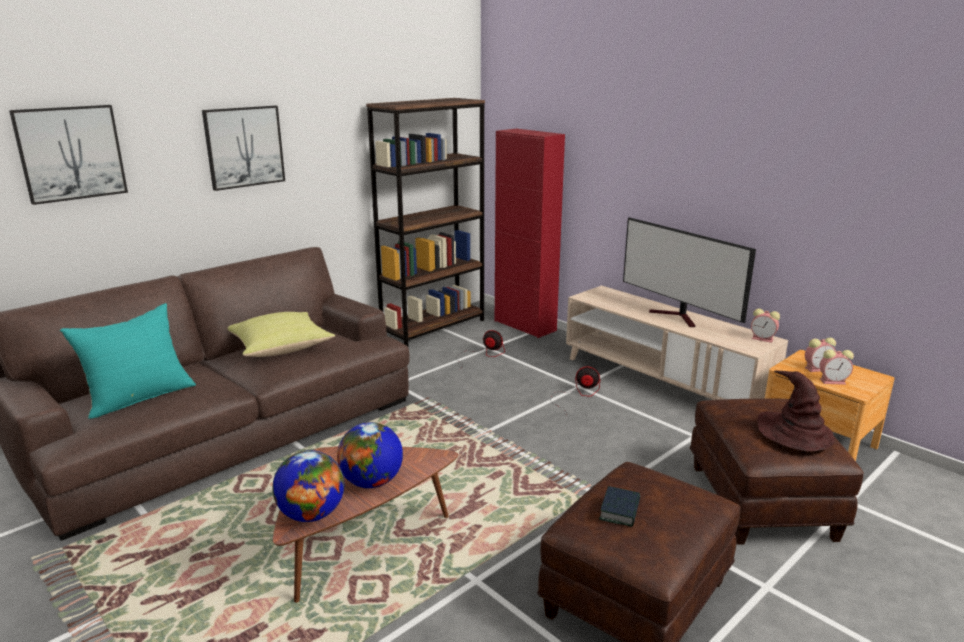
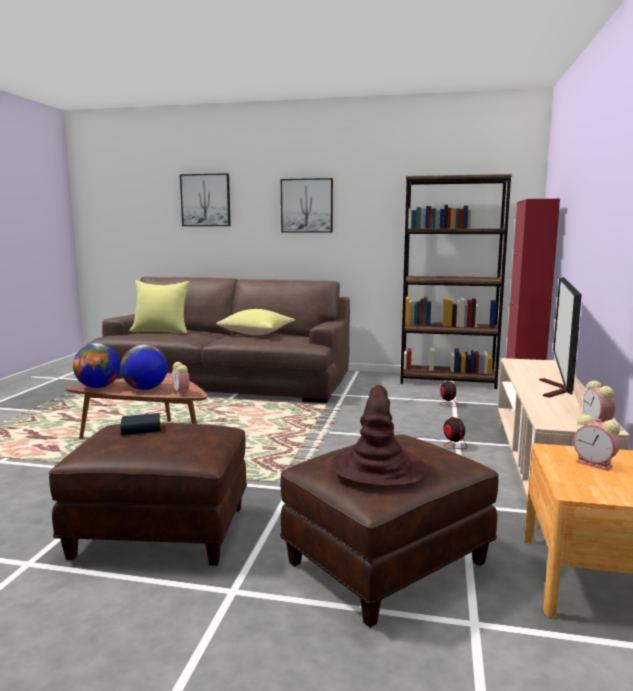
camera: 55 degrees right, 10 degrees down
(139, 397) = (161, 331): turquoise pillow -> yellow pillow
(833, 381) = (576, 476): alarm clock -> alarm clock (182, 393)

